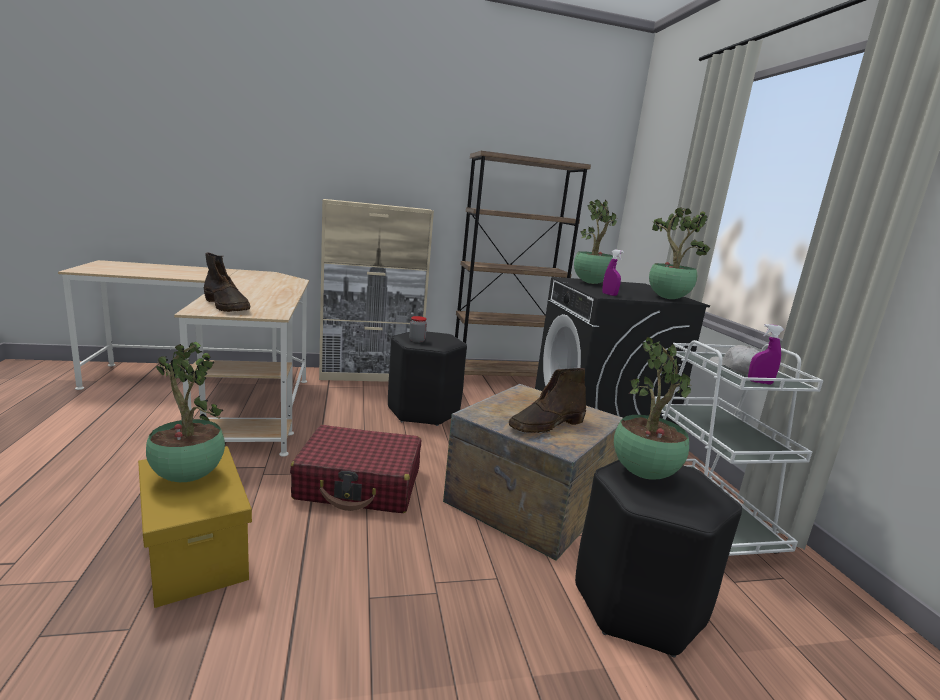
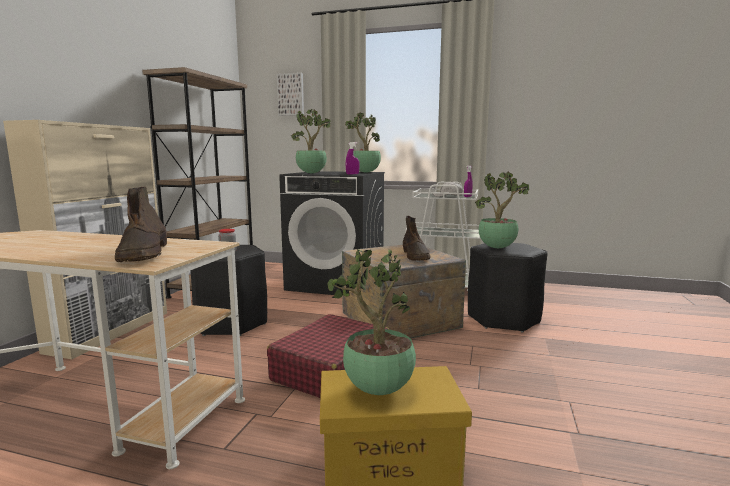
camera: 60 degrees left, 5 degrees down
(227, 306) = (144, 254): brown boot -> brown boot turned 90 degrees clockwise
(667, 177) = (291, 95): none -> picture

